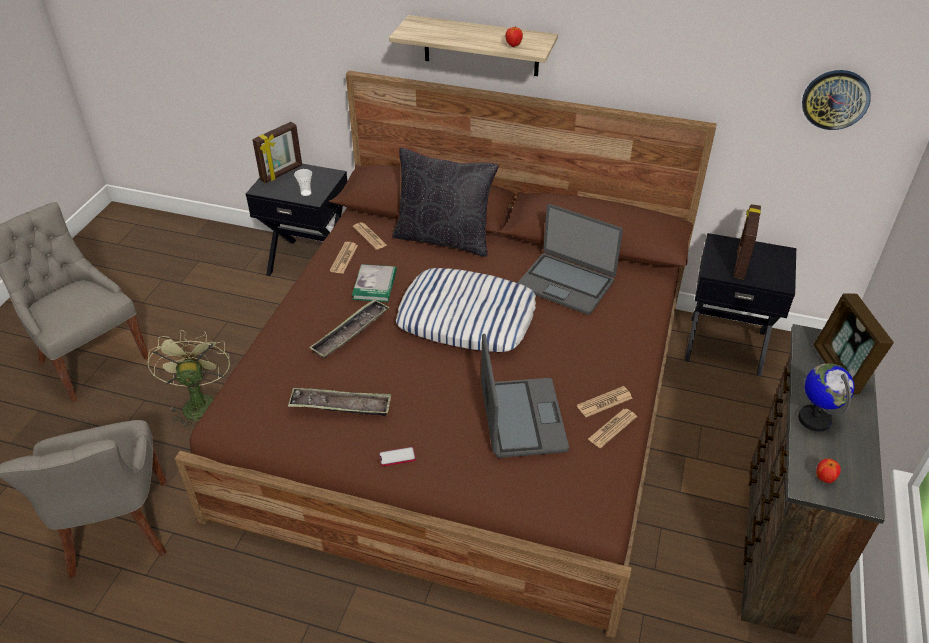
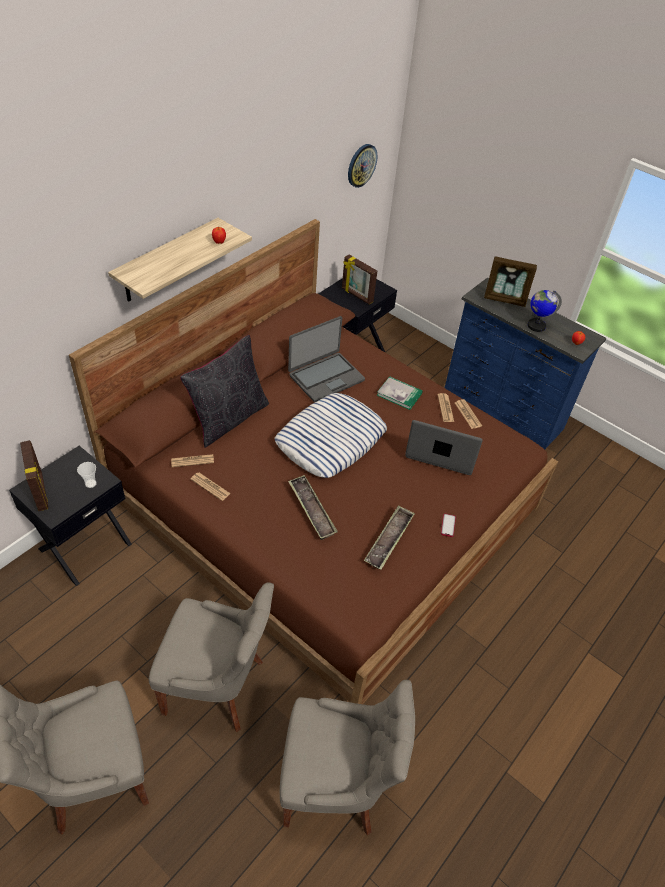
camera: 70 degrees left, 5 degrees up
(199, 402) = (217, 685): green fan -> grey chair
(375, 285) = (260, 478): book -> book (399, 394)
(776, 541) = (502, 410): brown dresser -> blue dresser

